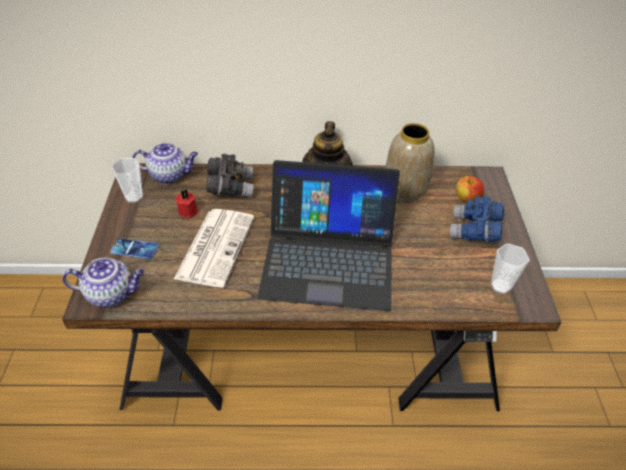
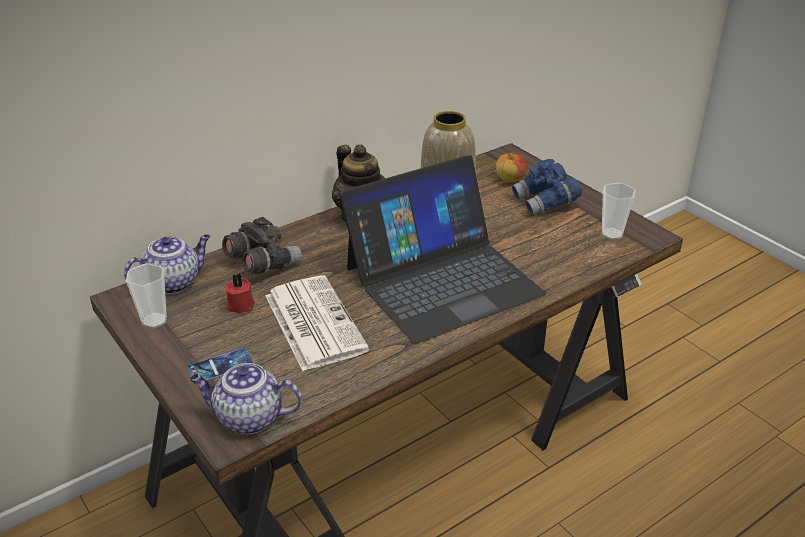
camera: 35 degrees left, 10 degrees down
(112, 294) = (248, 418): teapot -> teapot turned 135 degrees counterclockwise

